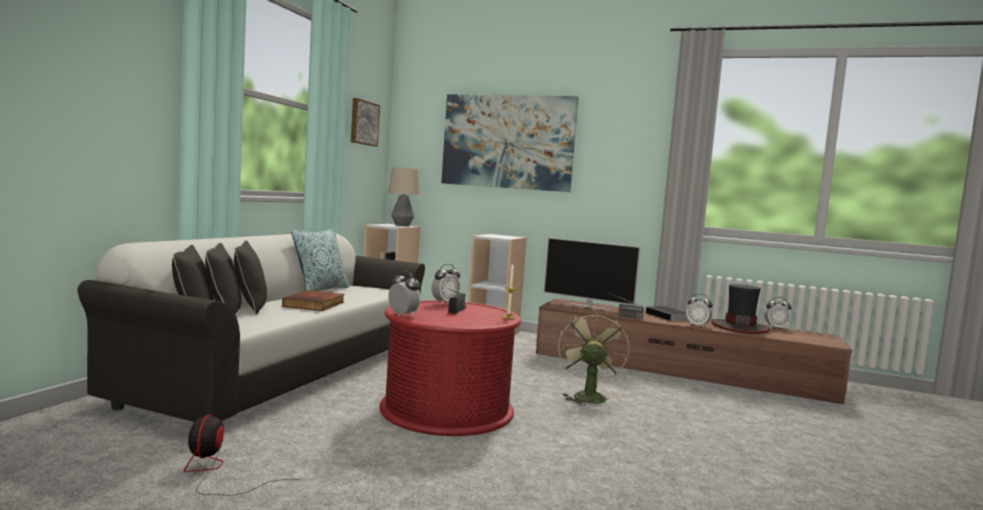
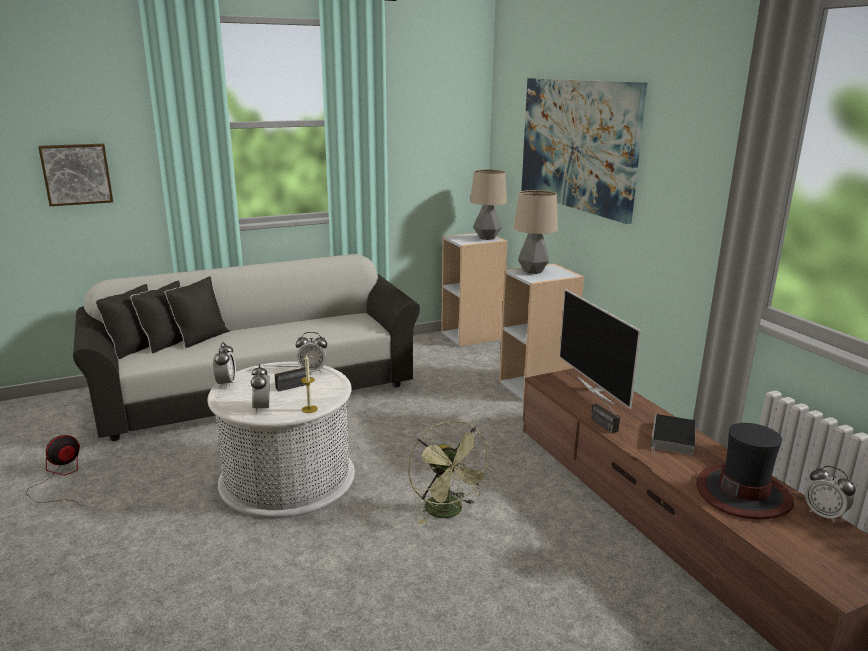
camera: 45 degrees right, 15 degrees up
(315, 304) = (257, 341): book -> none
(320, 290) = (312, 318): pillow -> none
(363, 123) = (436, 122): picture -> picture (77, 174)
(446, 410) = (287, 478): red coffee table -> white coffee table
(492, 236) = (532, 271): none -> table lamp
(587, 396) = (448, 512): green fan -> green fan turned 105 degrees clockwise
(697, 325) = (672, 469): alarm clock -> alarm clock (262, 408)

